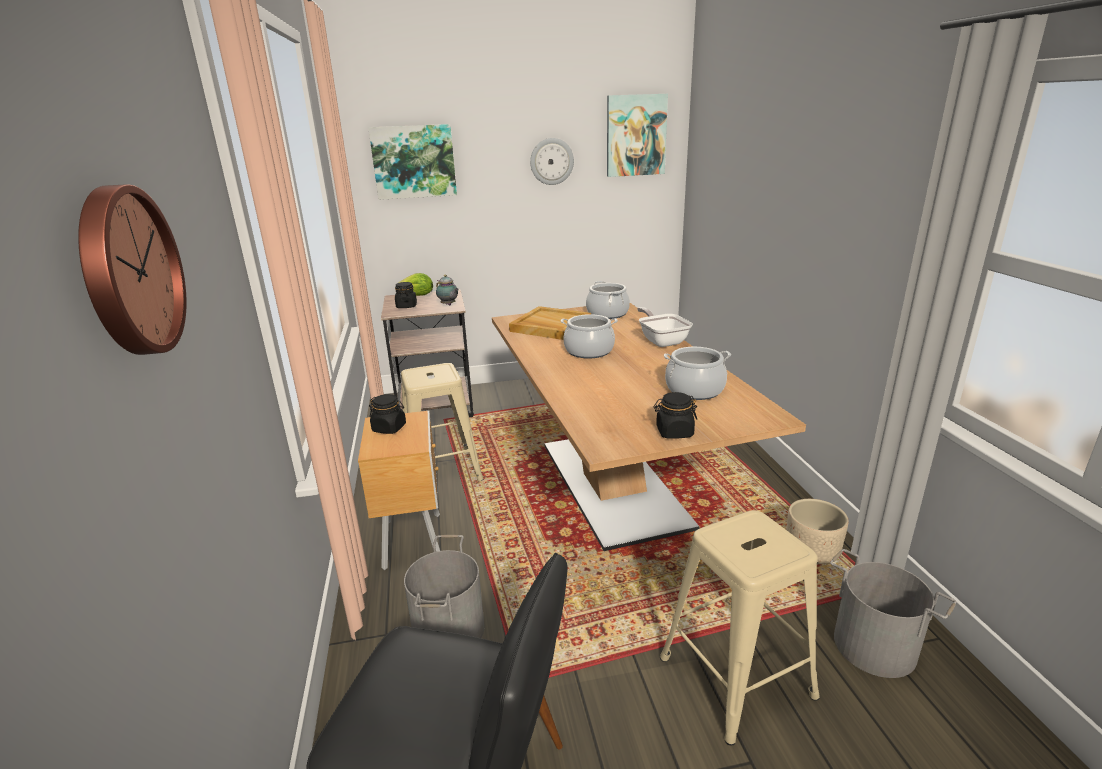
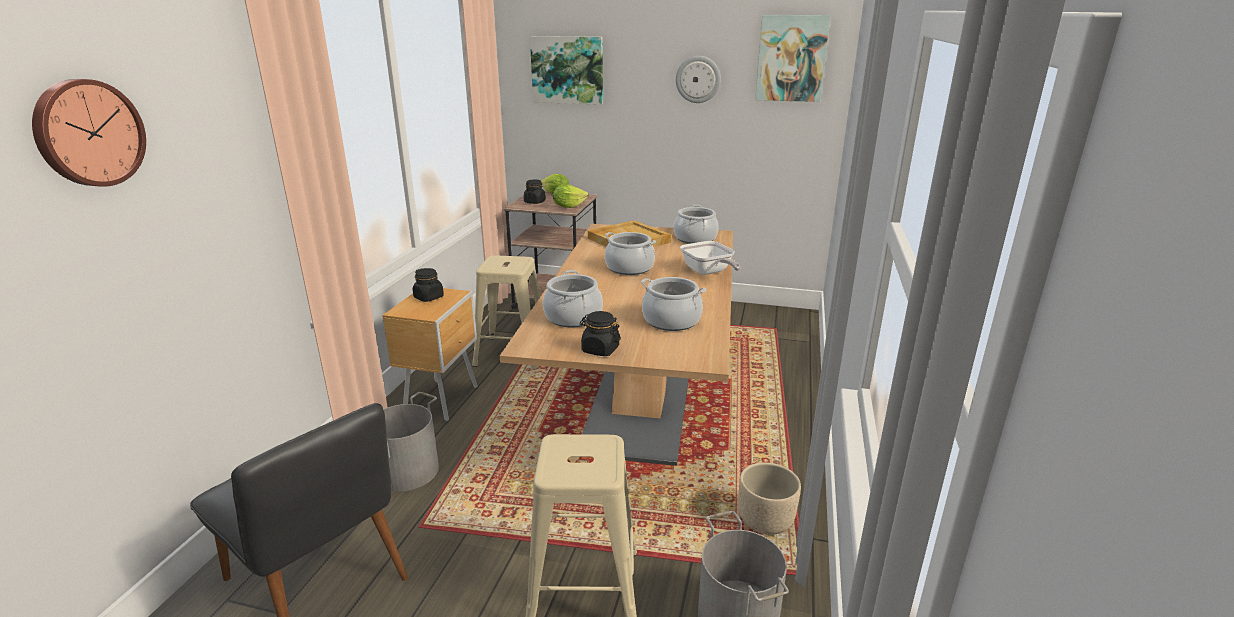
camera: 25 degrees right, 0 degrees up
(448, 305) = (568, 206): teapot -> lettuce
(605, 409) = (572, 317): none -> cooking pot
(661, 341) = (708, 272): frying pan -> frying pan turned 150 degrees clockwise

